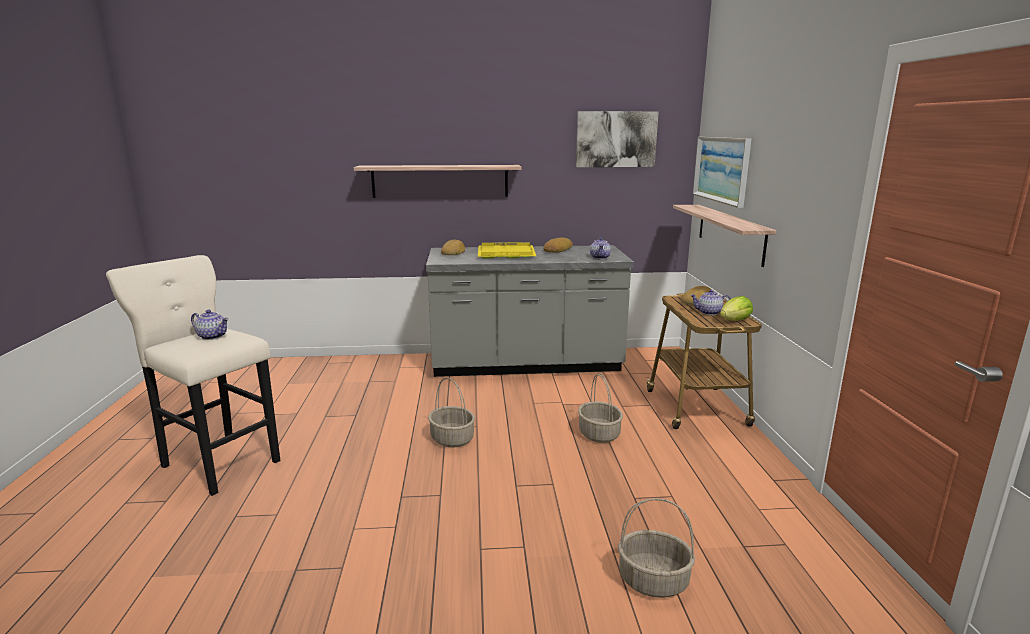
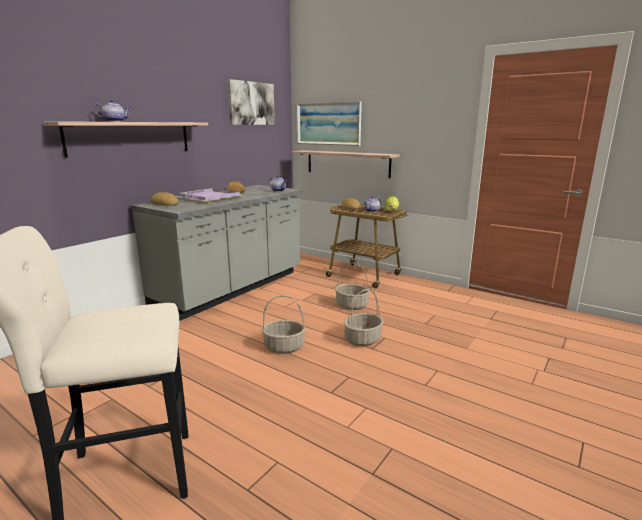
camera: 50 degrees left, 0 degrees up
(213, 336) = (113, 318): teapot -> teapot (115, 121)
(505, 253) = (209, 198): yellow tray -> purple tray
(652, 581) = (498, 349): basket -> basket (362, 340)

